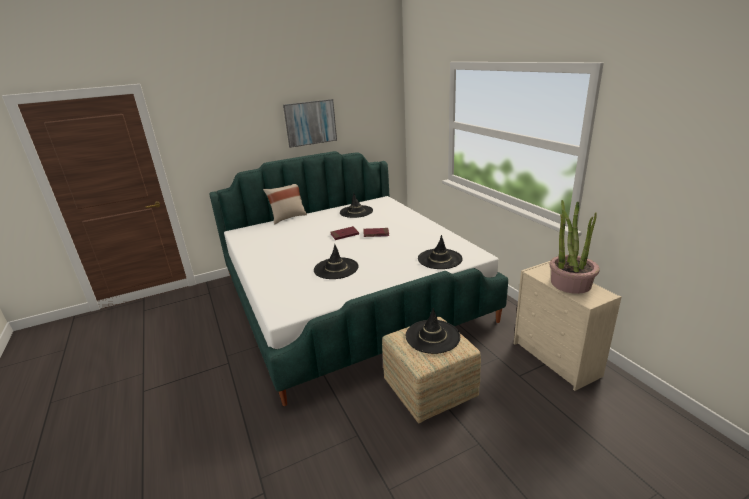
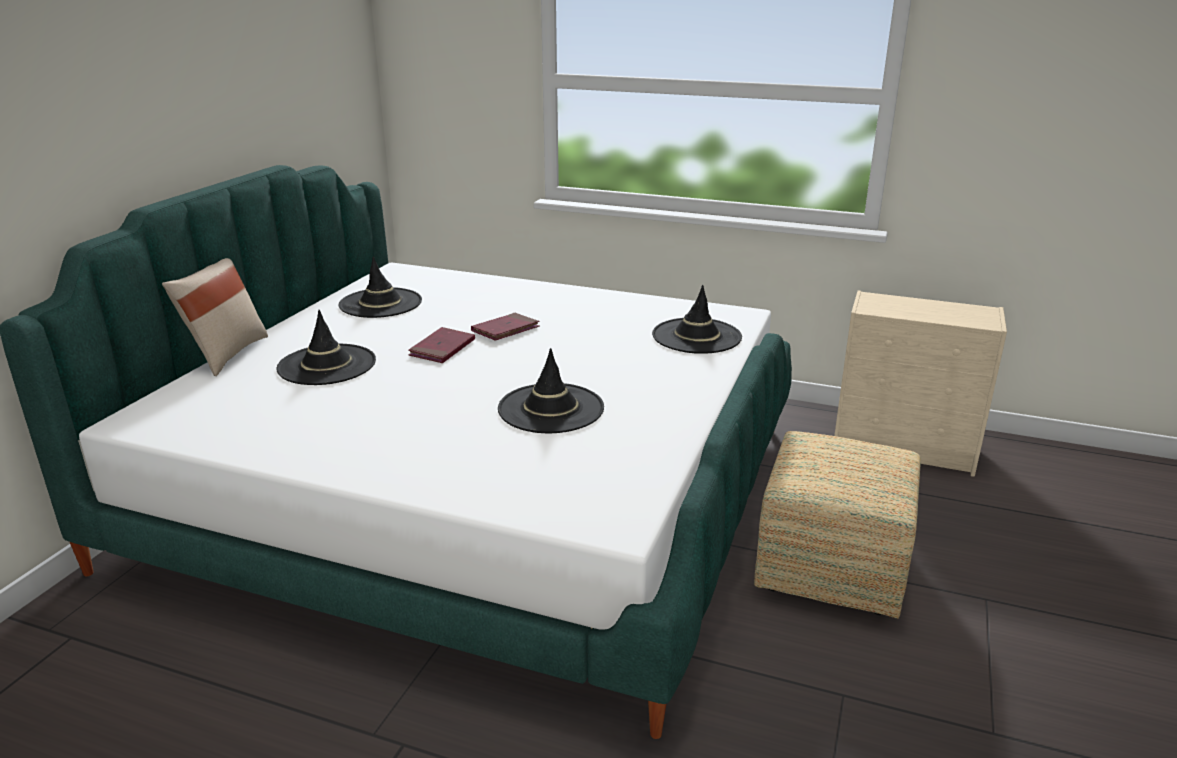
camera: 45 degrees left, 0 degrees up
(310, 123) = (218, 92): picture -> none
(432, 336) = (841, 459): black hat -> black hat (327, 365)
(570, 283) = (932, 310): potted plant -> none

